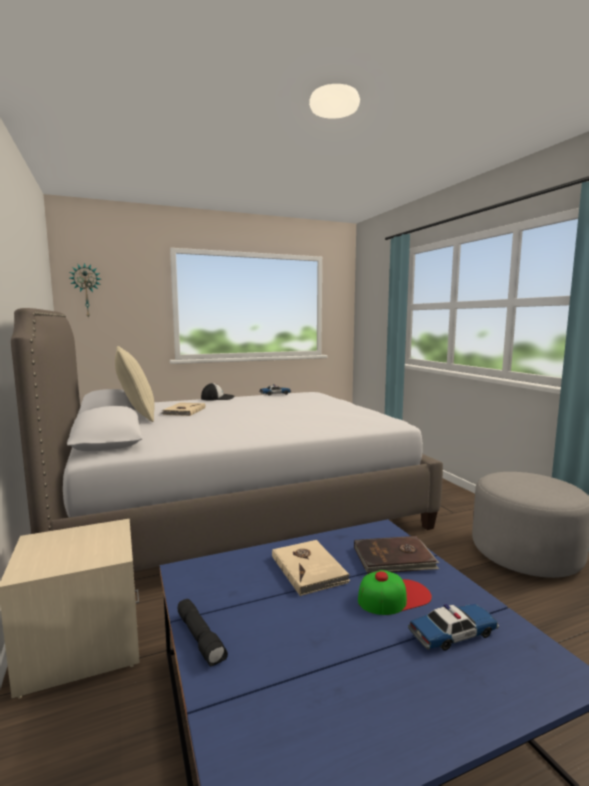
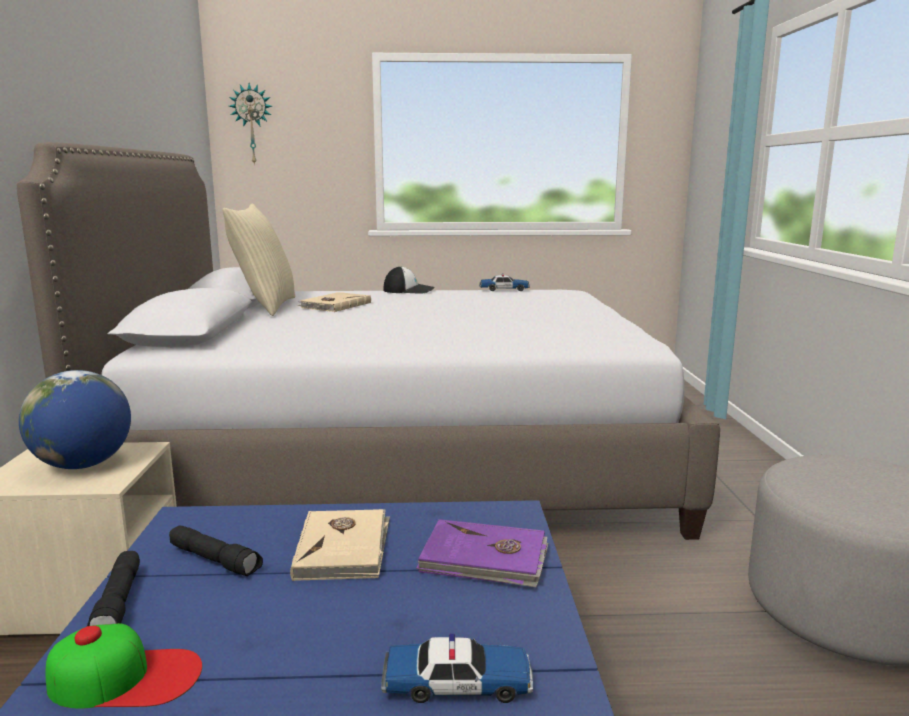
camera: 20 degrees right, 5 degrees up
(80, 545) = (83, 465): none -> globe
(237, 593) = (216, 560): none -> black flashlight
(394, 559) = (484, 559): brown book -> purple book
(394, 596) = (424, 611): cap -> cap (126, 677)

